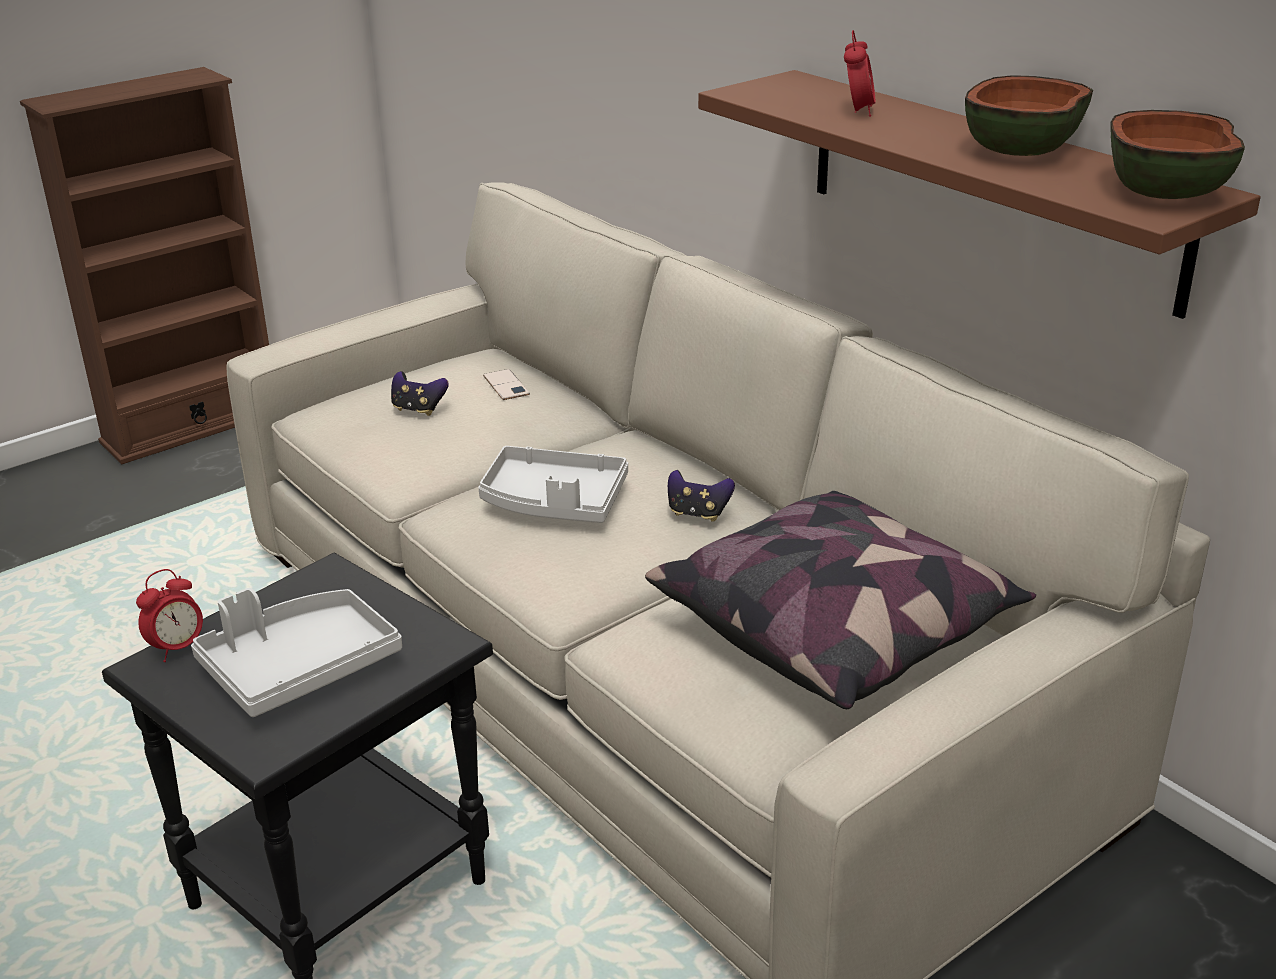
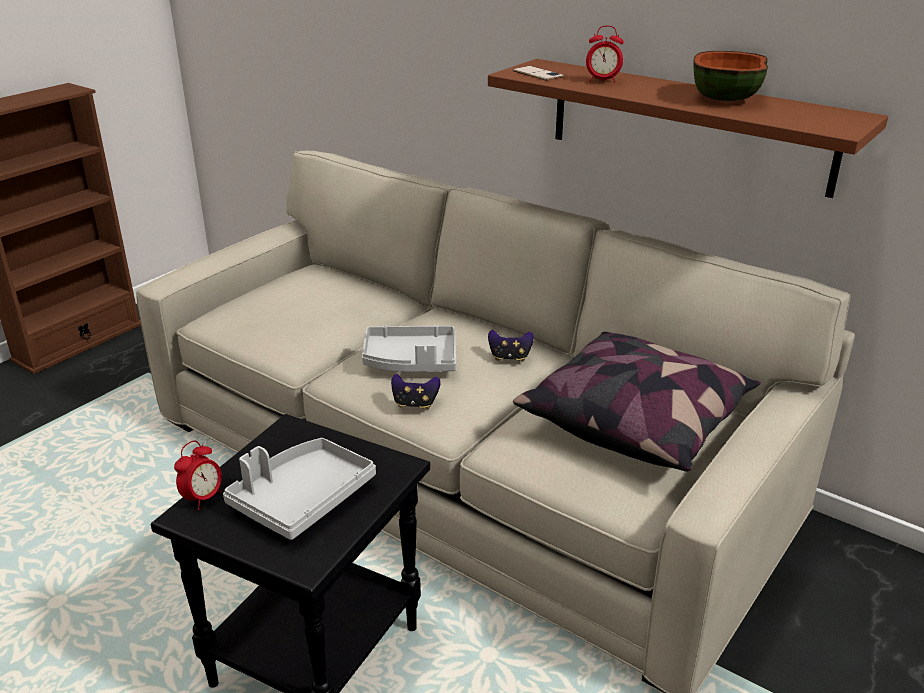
camera: 15 degrees left, 0 degrees up
(418, 409) = (285, 309): game controller -> game controller (415, 404)
(506, 385) = (339, 287): phone -> phone (537, 74)
(857, 112) = (602, 81): alarm clock -> alarm clock turned 105 degrees clockwise
(1167, 192) = (835, 117): bowl -> none

